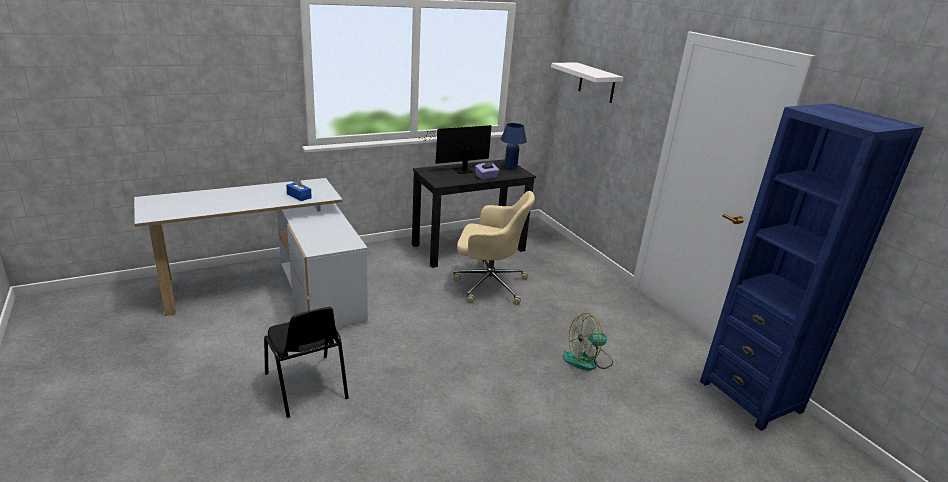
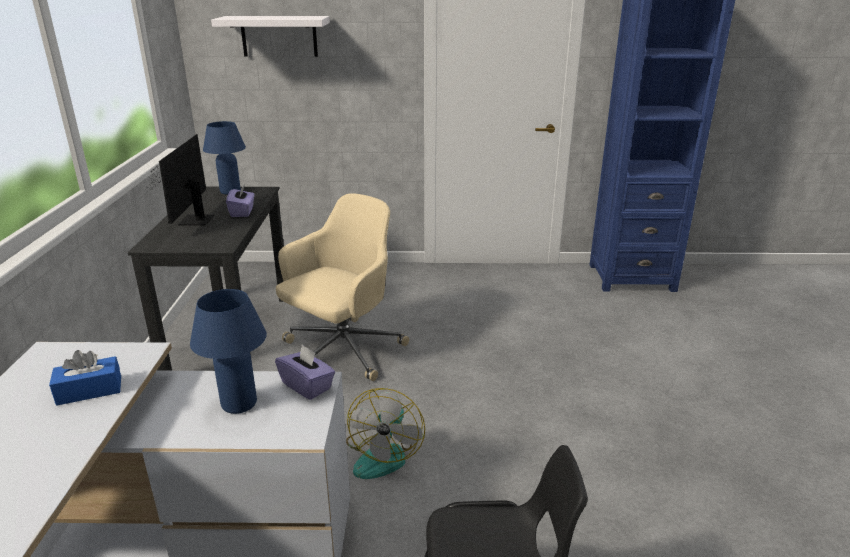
camera: 60 degrees left, 0 degrees up
(327, 232) = (239, 404): none -> blue table lamp
(349, 242) = (307, 386): none -> purple tissue box
(588, 360) = (544, 337): fan -> fan (384, 454)

